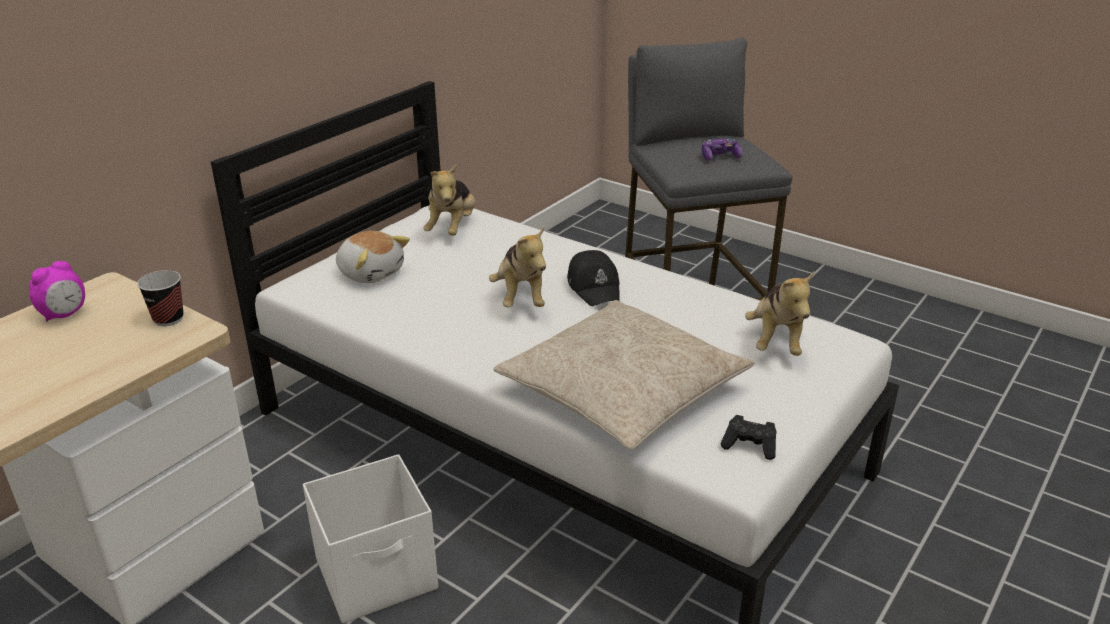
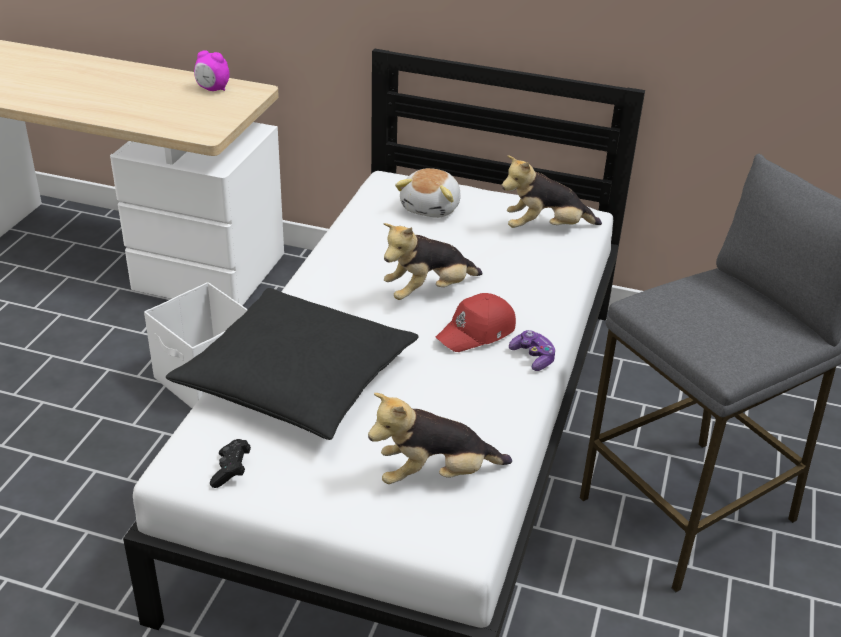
camera: 70 degrees right, 5 degrees up
(168, 319) = (220, 122): cup -> none
(594, 287) = (477, 332): black cap -> red cap
(622, 391) = (297, 379): beige pillow -> black pillow
(720, 157) = (712, 324): game controller -> game controller (533, 357)

